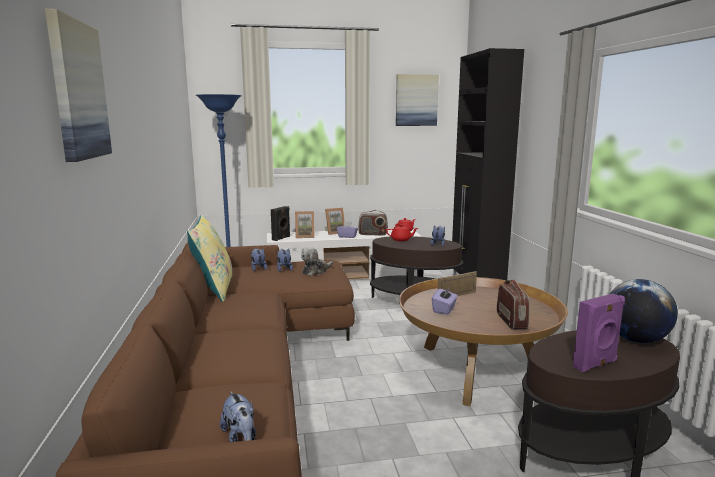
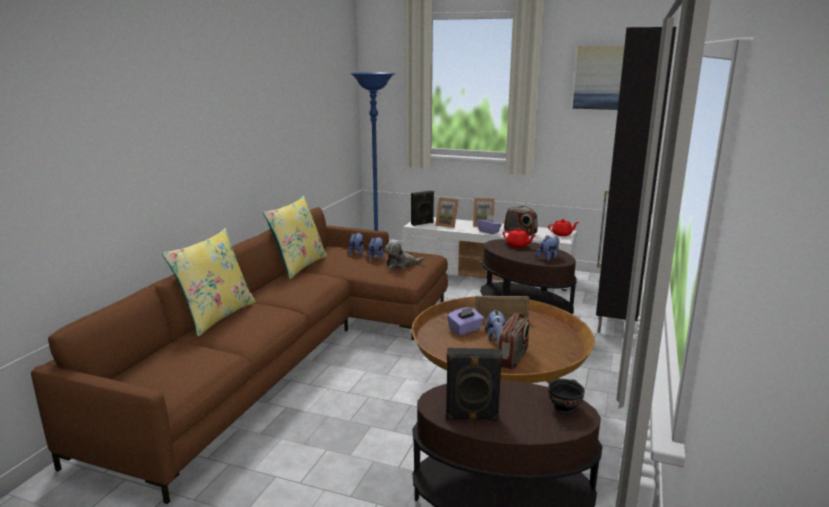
camera: 30 degrees right, 5 degrees up
(78, 90) = (113, 106): picture -> none
(194, 352) = (216, 316): none -> yellow pillow
(240, 438) = (160, 385): plush toy -> plush toy (495, 338)
(596, 365) = (472, 417): purple speaker -> black speaker
(636, 340) = (563, 409): globe -> black bowl

